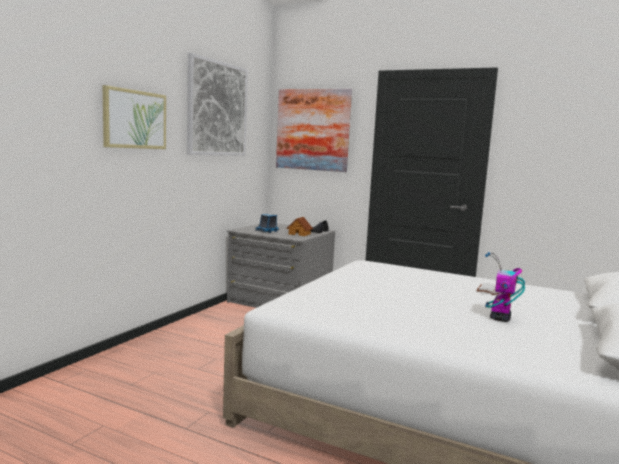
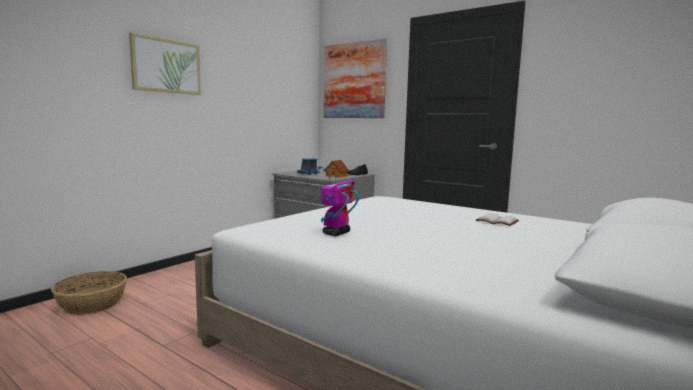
camera: 10 degrees right, 0 degrees up
(74, 388) = (91, 304): none -> basket
(217, 109) = (258, 61): picture -> none
(500, 318) = (481, 244): toy robot -> toy robot (336, 233)

